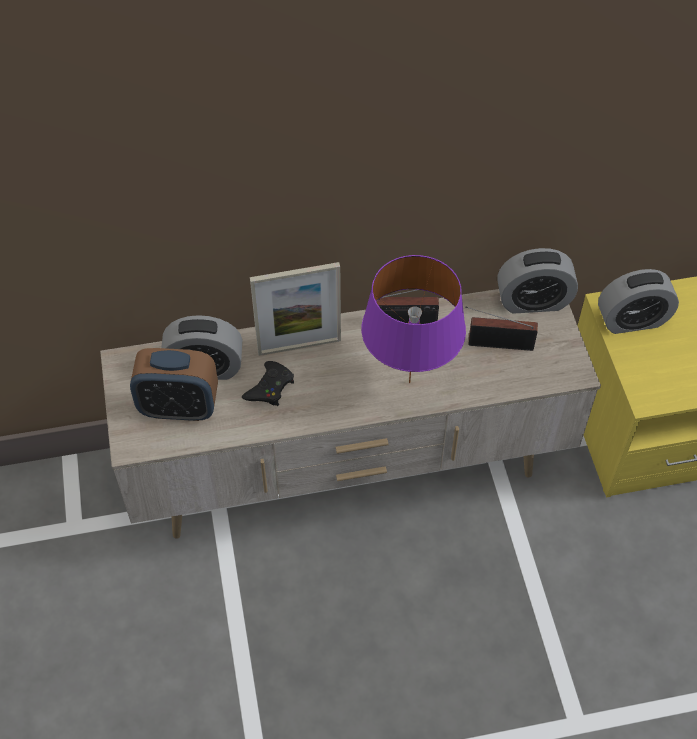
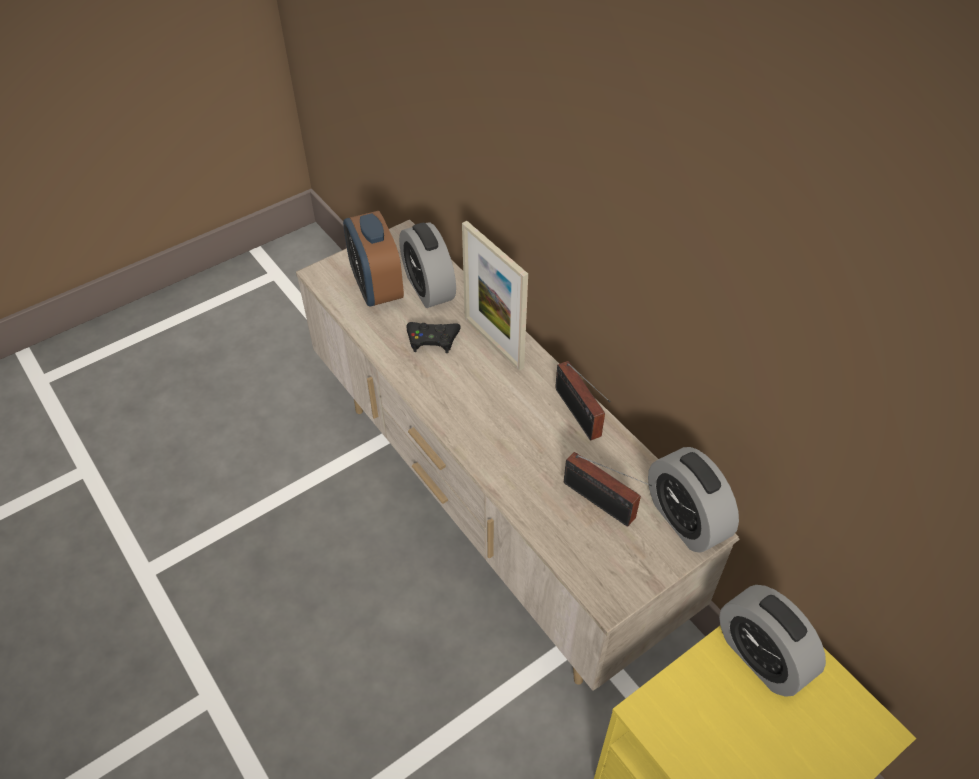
camera: 65 degrees right, 5 degrees down
(409, 383) = (499, 443): purple table lamp -> none
(497, 343) = (602, 503): radio -> radio turned 150 degrees clockwise

